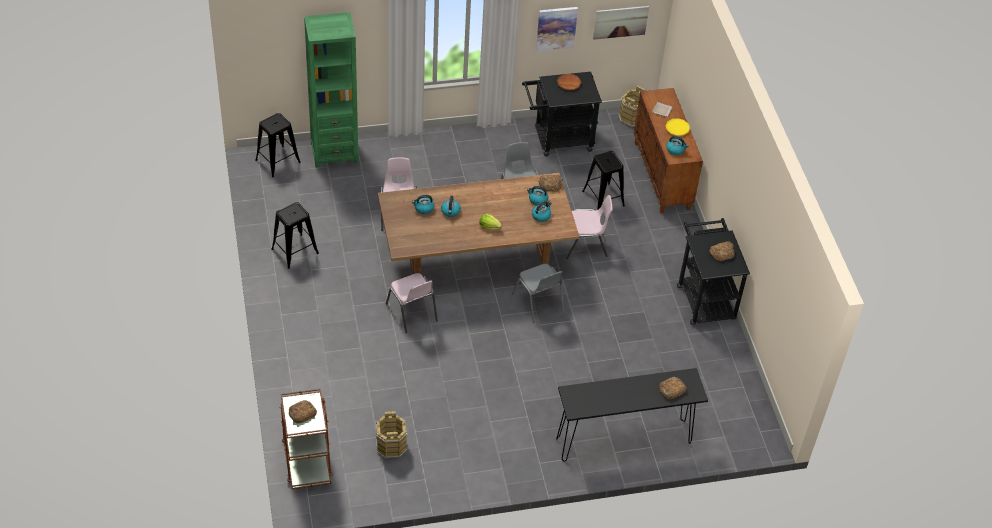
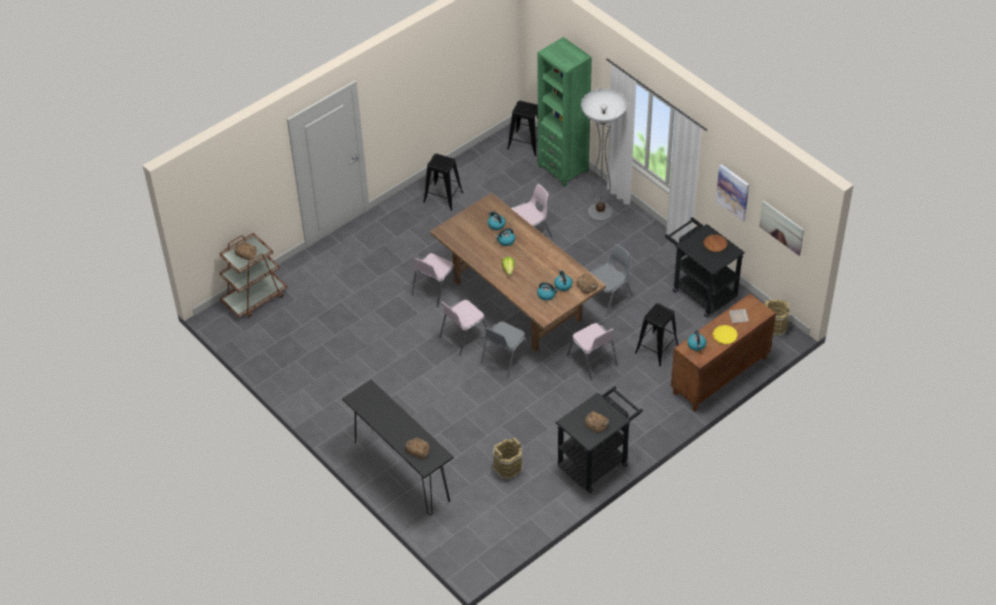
camera: 65 degrees right, 0 degrees up
(391, 446) = (299, 337): brown bucket -> brown bucket (508, 468)
(411, 155) = (600, 212): none -> floor lamp
(489, 319) = (463, 336): none -> pink chair

